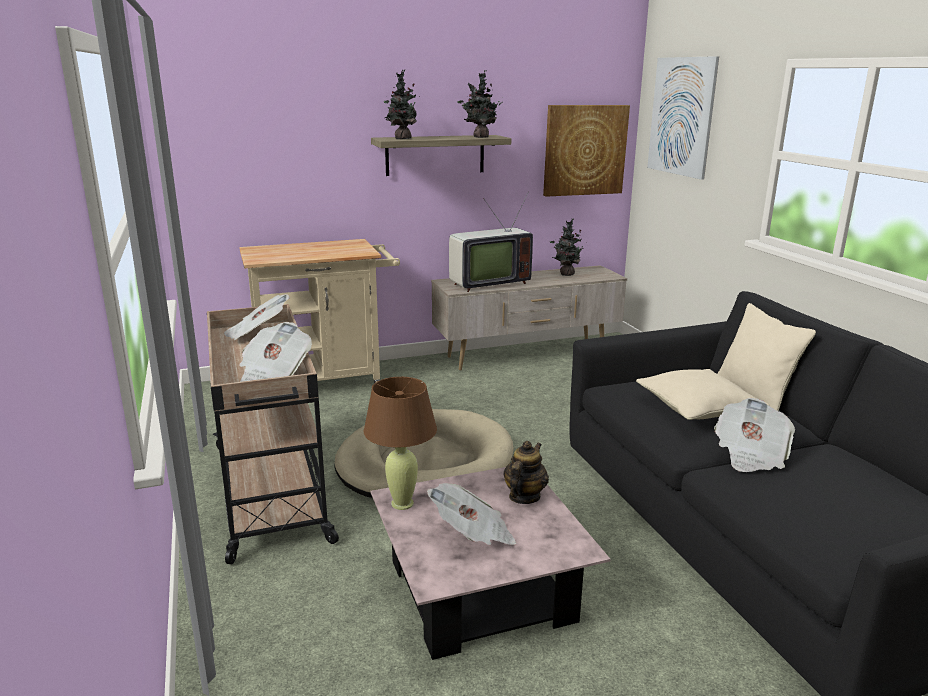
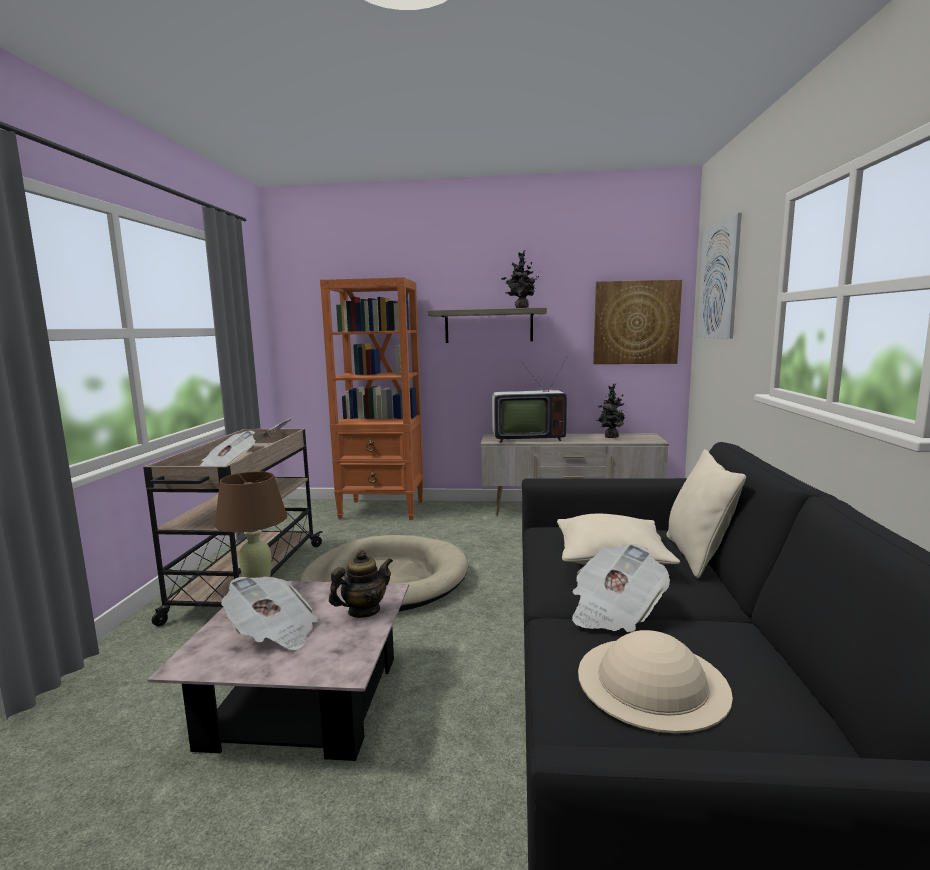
camera: 25 degrees right, 10 degrees down
(327, 381) = (383, 510): beige cart -> orange bookcase
(401, 139) = (450, 309): potted plant -> none
(829, 500) = (651, 681): none -> beige hat

